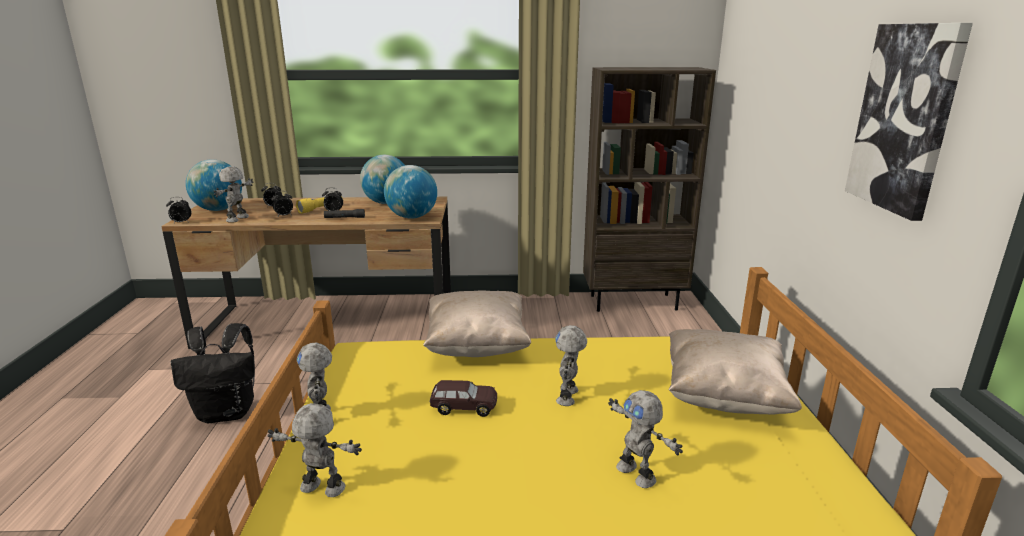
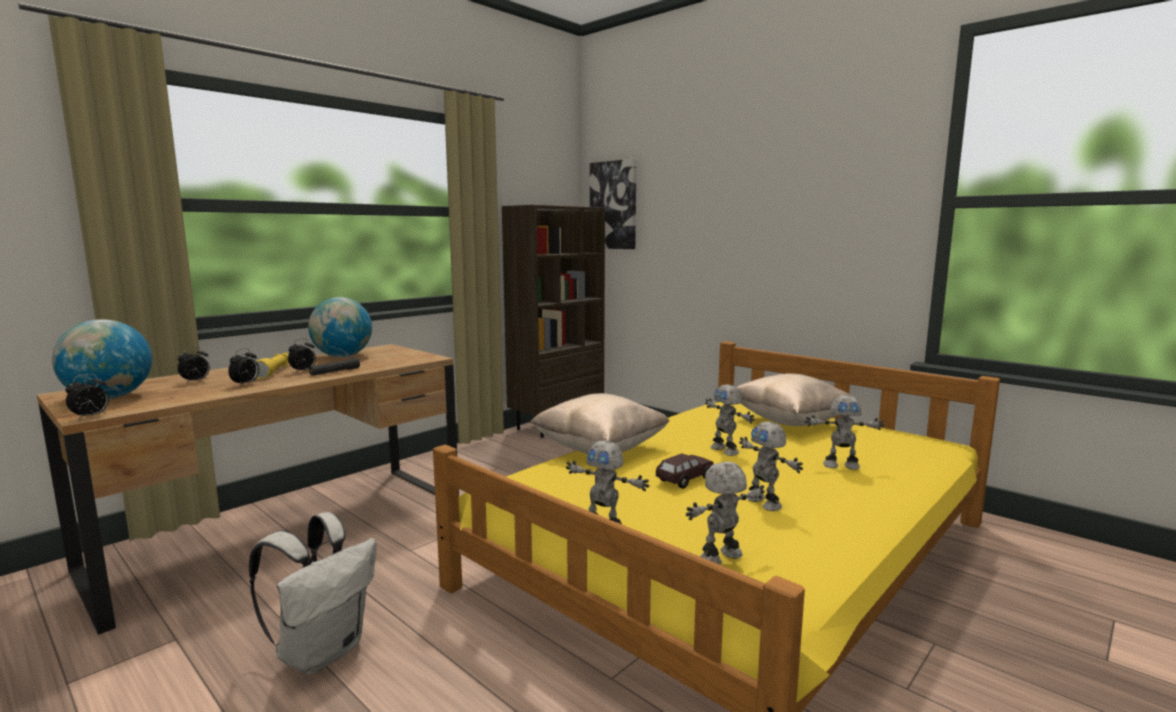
camera: 45 degrees left, 10 degrees down
(228, 412) = (322, 651): black backpack -> white backpack
(238, 219) = (183, 397): toy robot -> toy robot (765, 502)
(412, 217) = (410, 359): globe -> none
(905, 118) = (829, 215): picture -> picture (614, 205)

